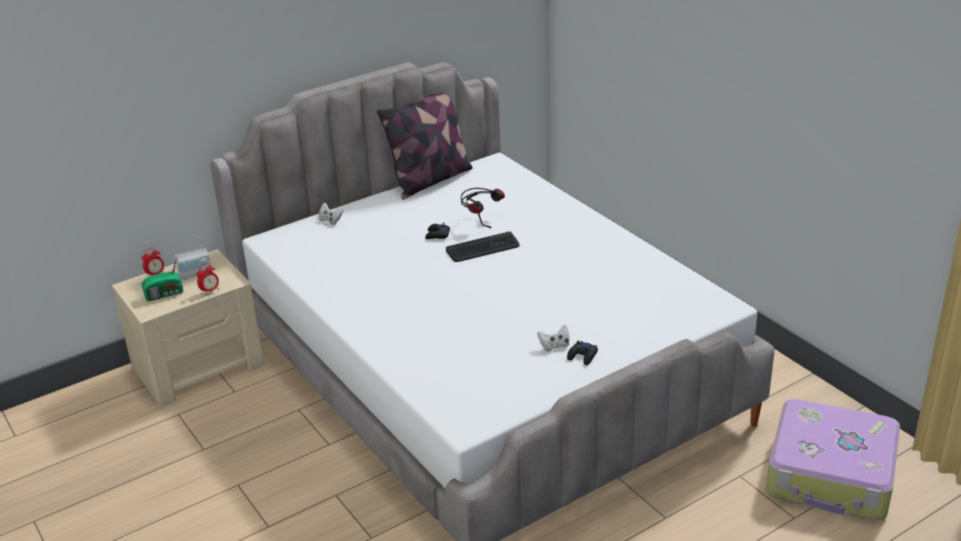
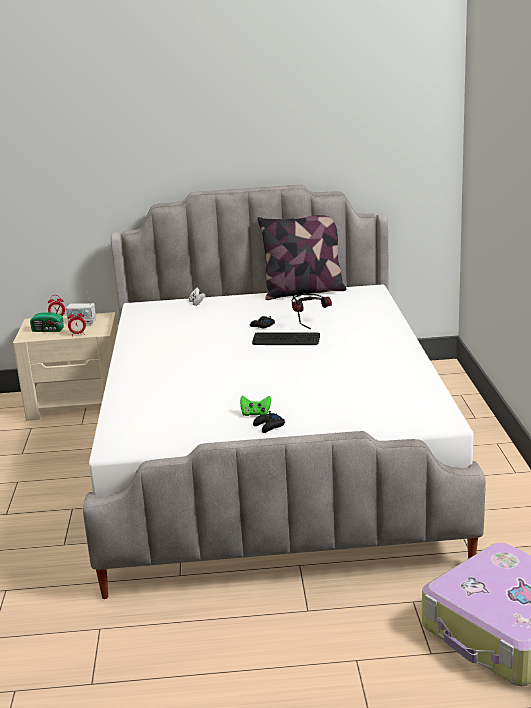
camera: 30 degrees right, 10 degrees down
(554, 346) = (255, 414): white game controller -> green game controller

